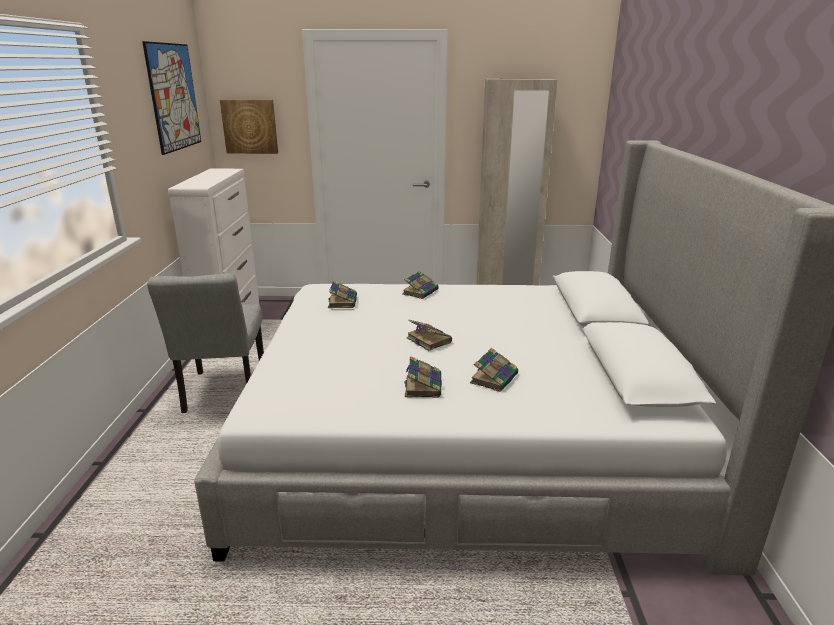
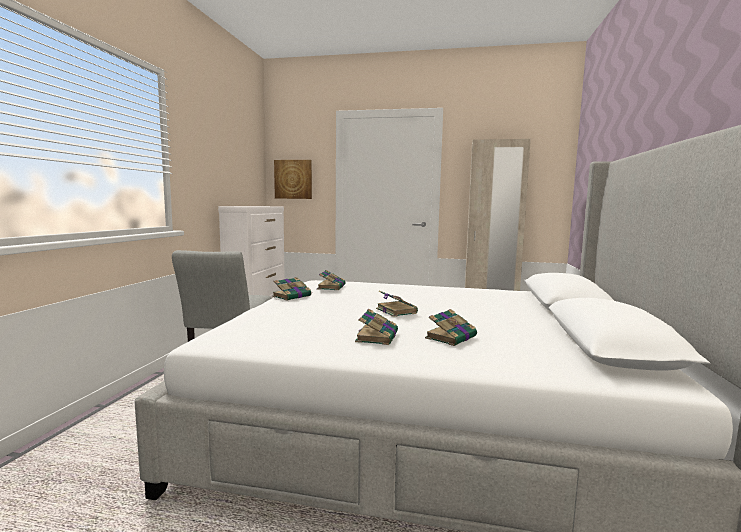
camera: 10 degrees right, 15 degrees down
(174, 97) = (236, 147): picture -> none
(421, 292) = (402, 287): book -> book (292, 296)

